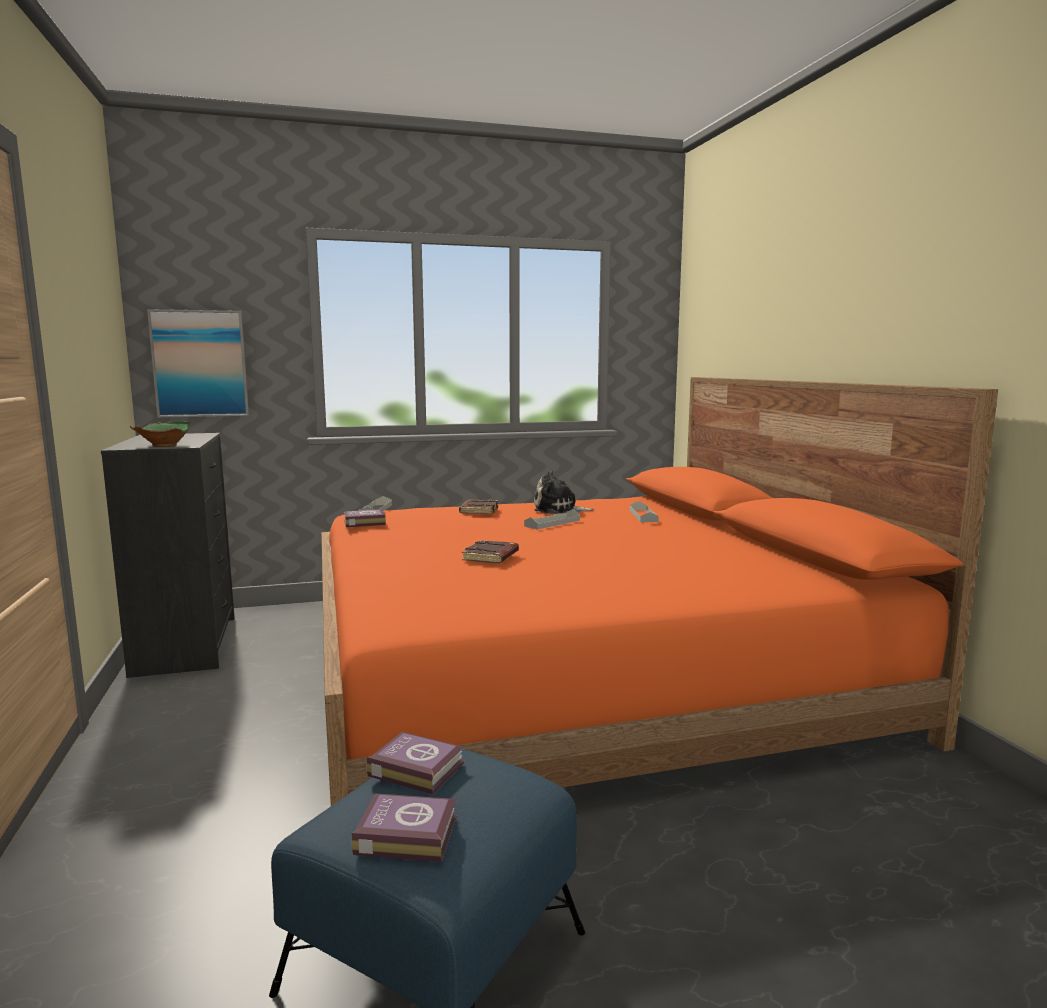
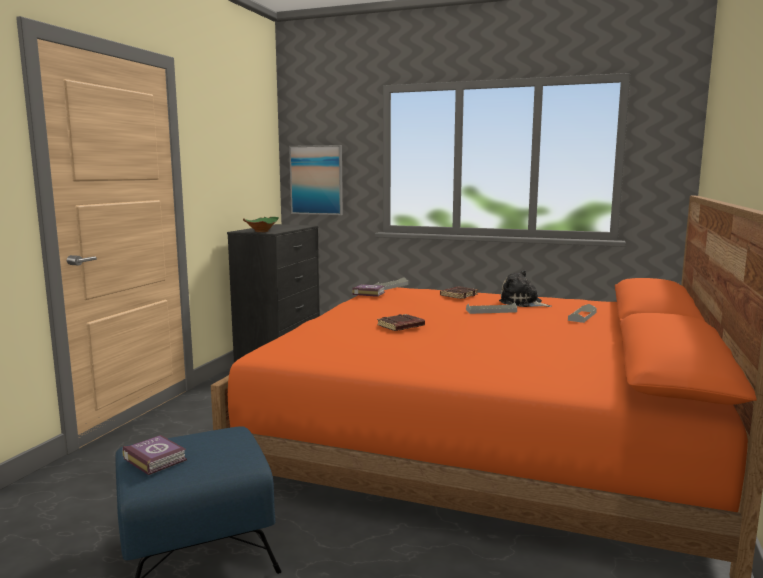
camera: 35 degrees right, 0 degrees up
(415, 768) = (208, 433): book -> none

